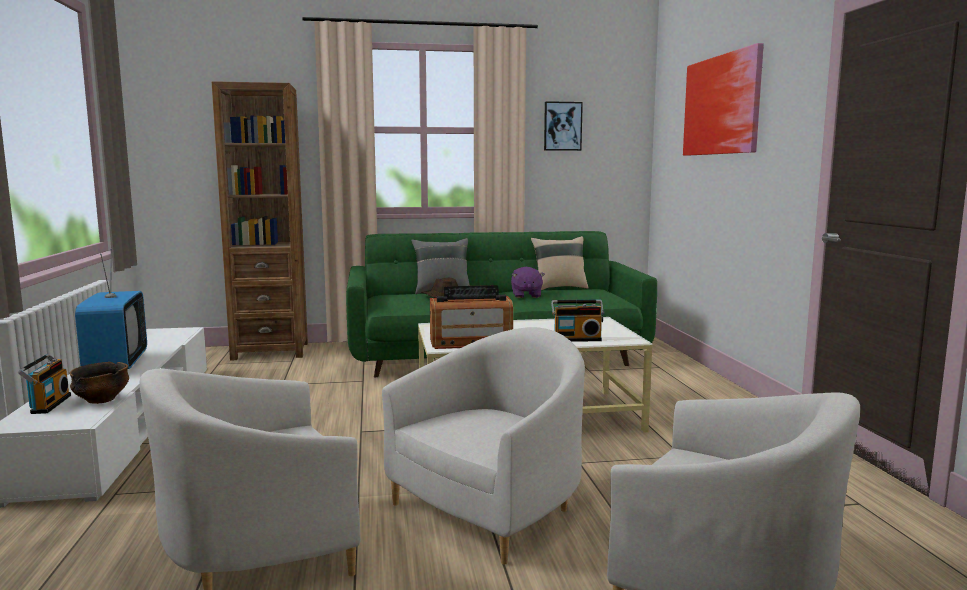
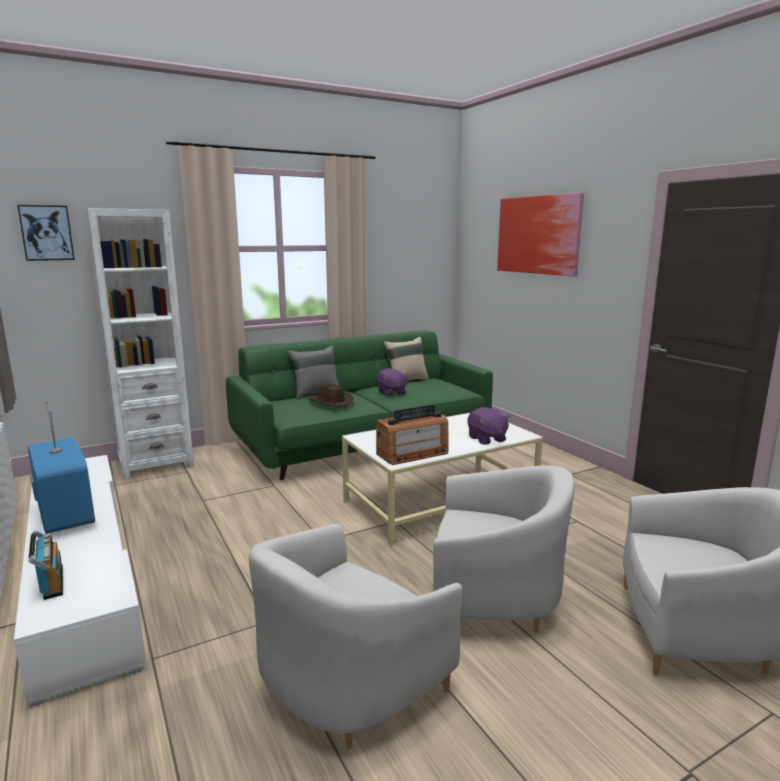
camera: 20 degrees left, 5 degrees up
(101, 400) = (104, 567): bowl -> none
(270, 351) = (155, 463): brown bookcase -> white bookcase
(491, 508) = (492, 598): white armchair -> white armchair turned 75 degrees clockwise
(562, 126) = (392, 243): picture -> picture (46, 233)
(577, 339) = (486, 439): radio -> purple plush toy

